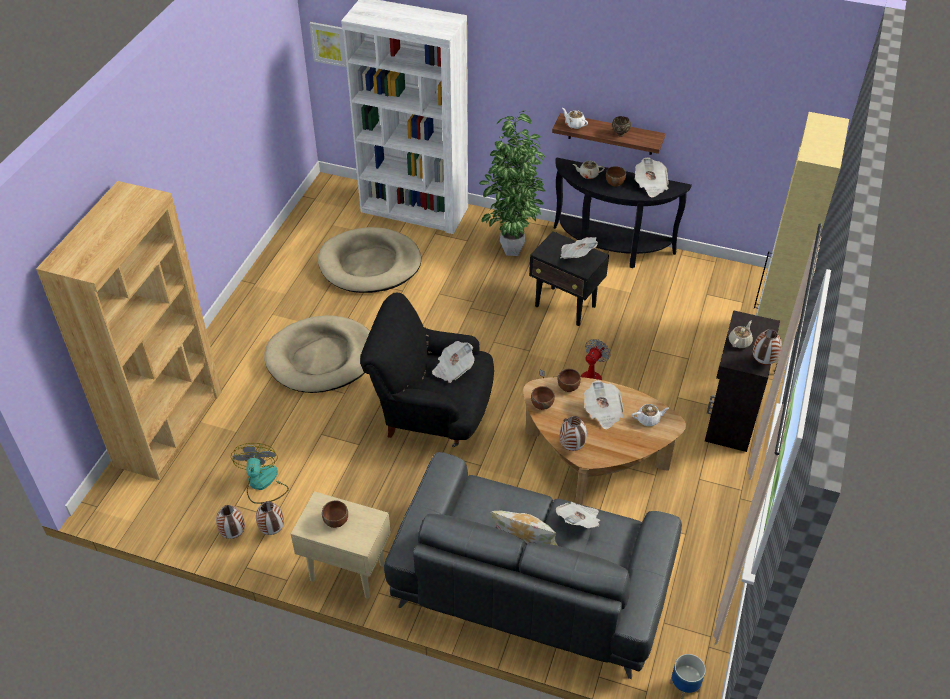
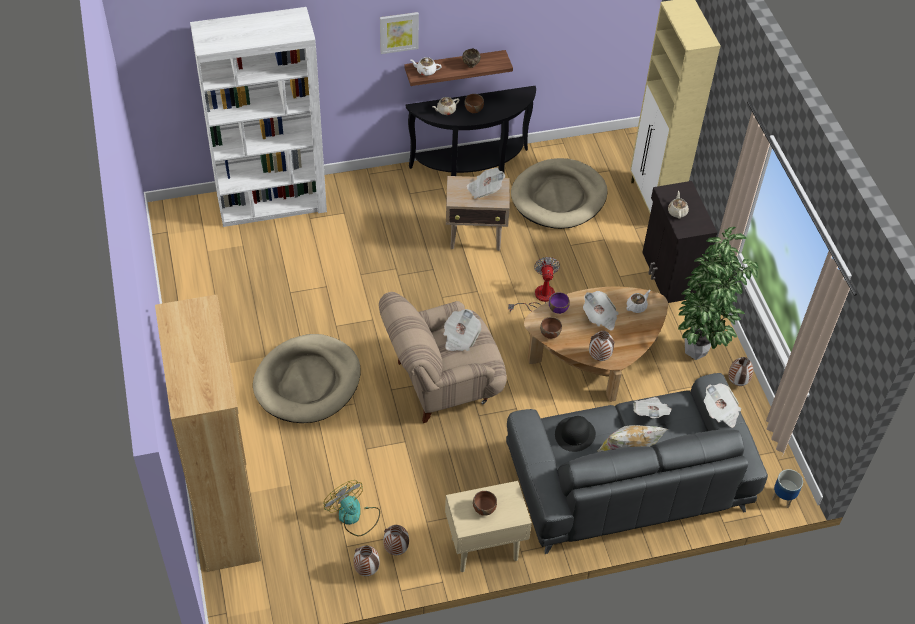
camera: 35 degrees left, 5 degrees up
(329, 44) = (153, 76): picture -> picture (399, 32)
(370, 264) = (275, 274): beige dog bed -> beige dog bed (559, 197)
(432, 412) = (442, 383): black armchair -> beige armchair
(488, 503) = (575, 434): none -> black hat
(512, 252) = (392, 206): potted plant -> potted plant (698, 353)
(565, 307) = (476, 238): black side table -> beige side table
(568, 387) = (558, 309): brown bowl -> purple bowl
(650, 185) = (504, 100): newspaper -> newspaper (720, 412)
(763, 362) = (705, 221): vase -> vase (737, 382)

